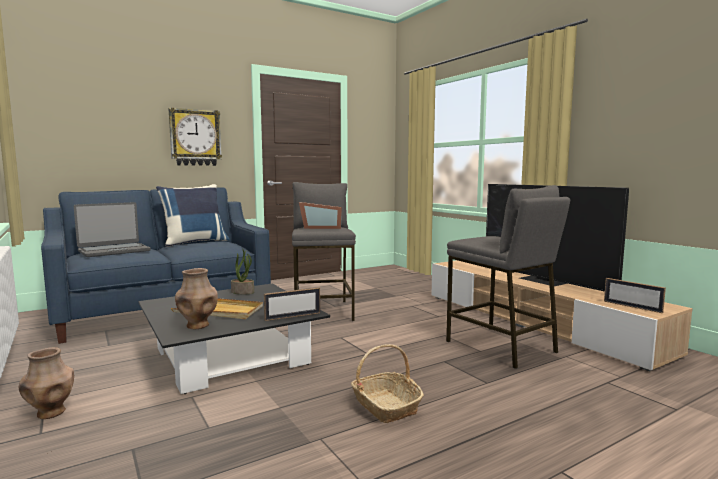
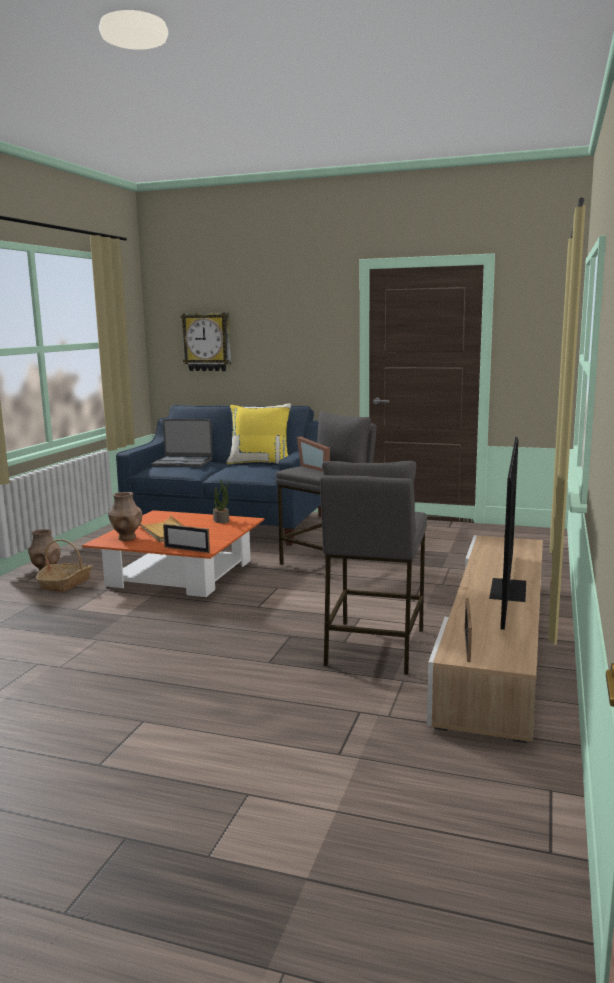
camera: 50 degrees right, 5 degrees up
(194, 242) = (260, 463): blue pillow -> yellow pillow
(195, 137) = (296, 349): wall clock -> wall clock (207, 342)
(232, 355) = (181, 573): black coffee table -> orange coffee table
(385, 405) = (170, 641): basket -> basket (65, 583)

